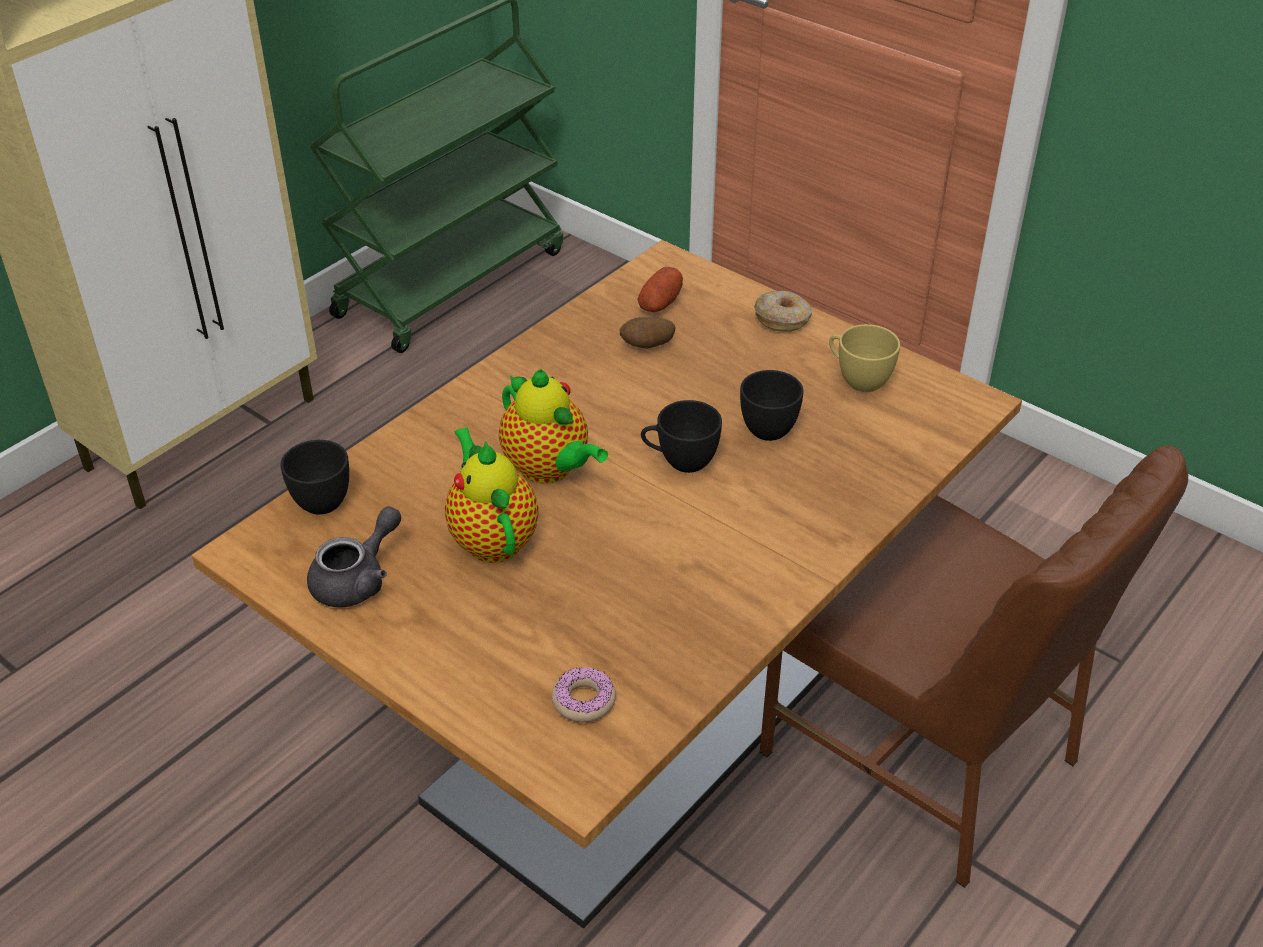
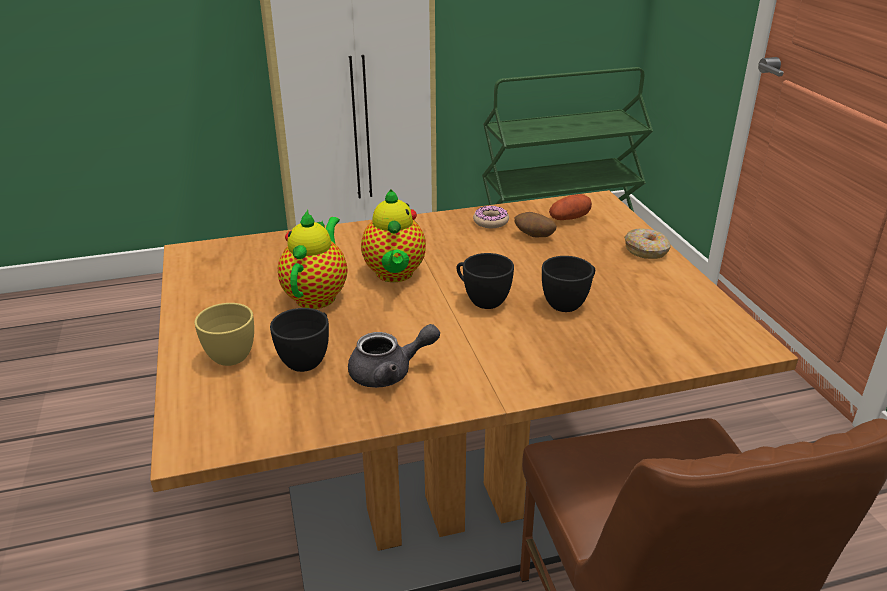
camera: 35 degrees right, 10 degrees down
(322, 497) = (258, 243): black cup -> black cup (308, 358)
(358, 579) = (222, 286): grey teapot -> grey teapot (390, 373)
(584, 700) = (254, 401): donut -> donut (491, 222)
(857, 379) = (666, 300): yellow cup -> yellow cup (230, 353)

